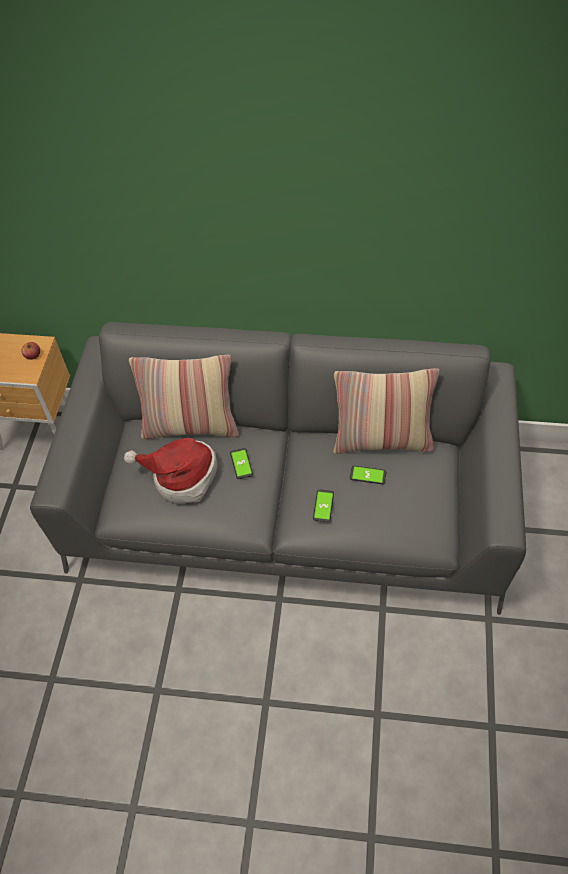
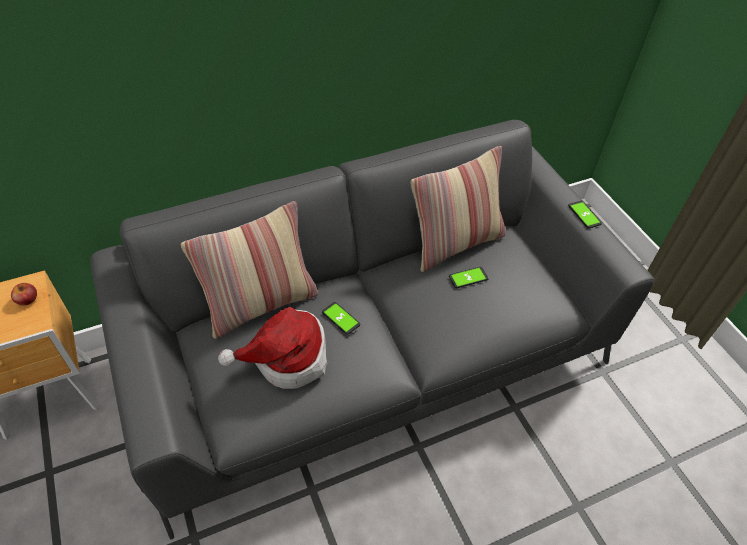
camera: 35 degrees left, 5 degrees down
(323, 506) = (448, 323): phone -> phone (584, 215)

